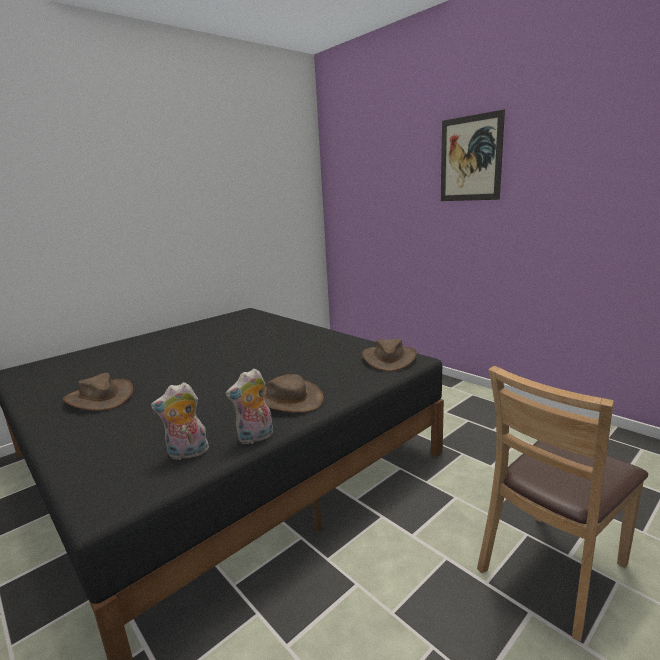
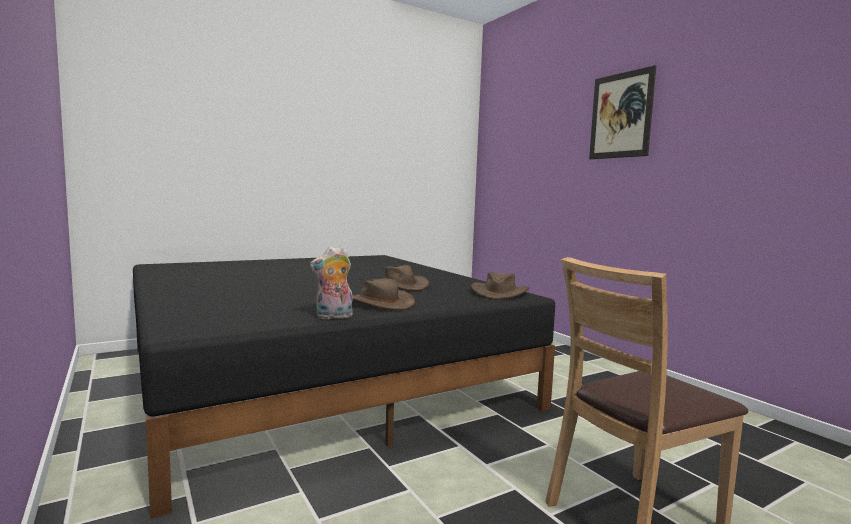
camera: 10 degrees right, 10 degrees down
(100, 398) = (213, 284): brown hat -> brown hat (399, 285)
(187, 454) = (266, 318): plush toy -> none

